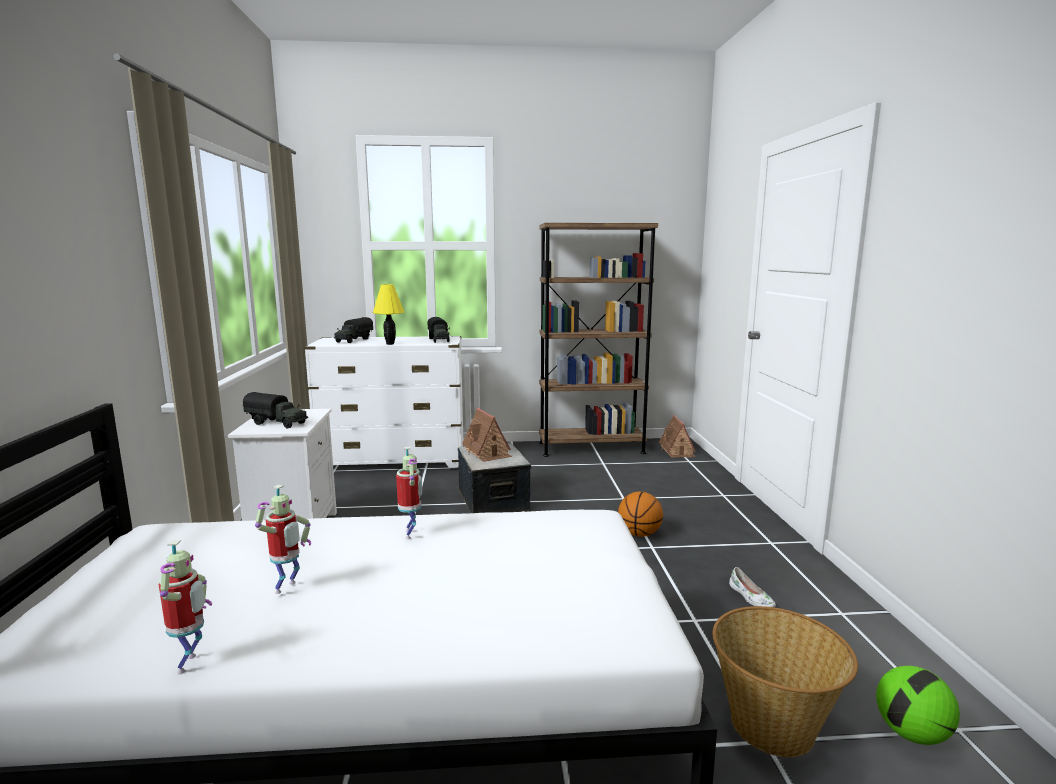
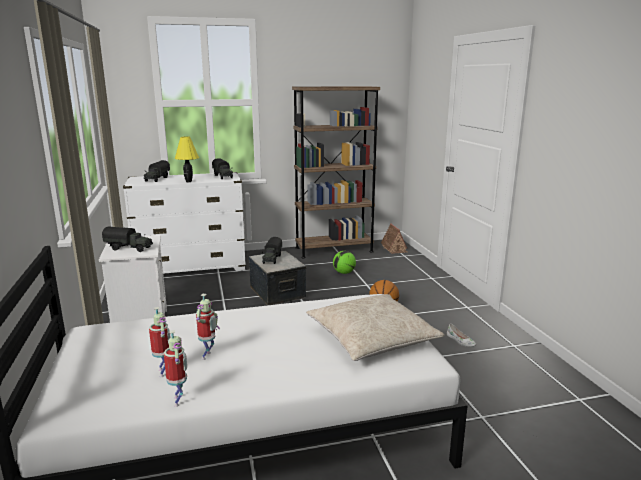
camera: 10 degrees left, 5 degrees up
(411, 534) = (265, 318): toy robot -> toy robot (164, 372)
(487, 452) = (272, 259): toy house -> toy truck
(566, 581) = (372, 337): none -> beige pillow
(773, 725) = (485, 408): basket -> none
(911, 733) = (556, 404): football -> football (344, 273)

